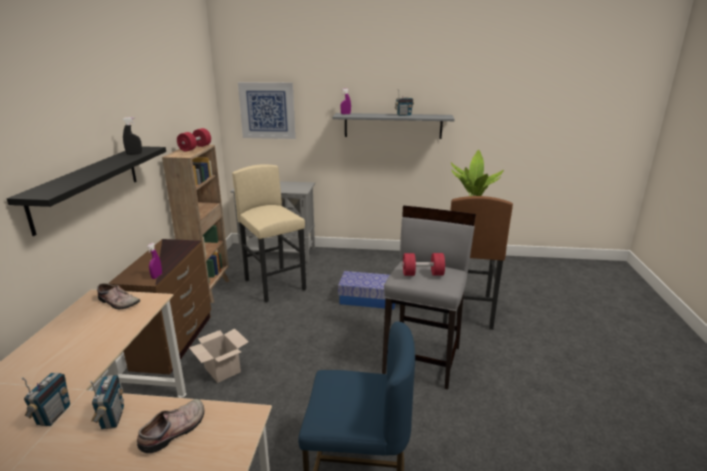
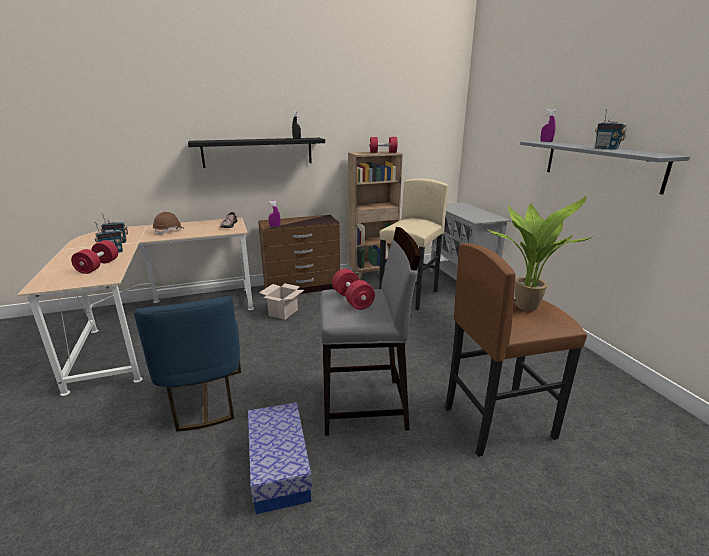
camera: 65 degrees right, 0 degrees up
(67, 356) = (169, 231): none -> brown hard hat
(175, 431) = (98, 266): shoe -> red dumbbell
(267, 110) = (492, 134): picture -> none
(368, 299) = (441, 346): storage box -> storage box (279, 467)

